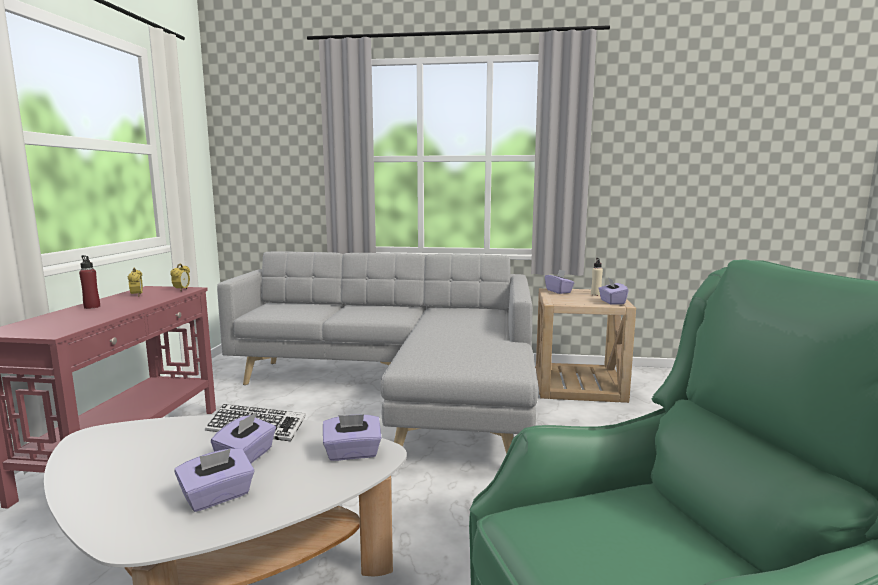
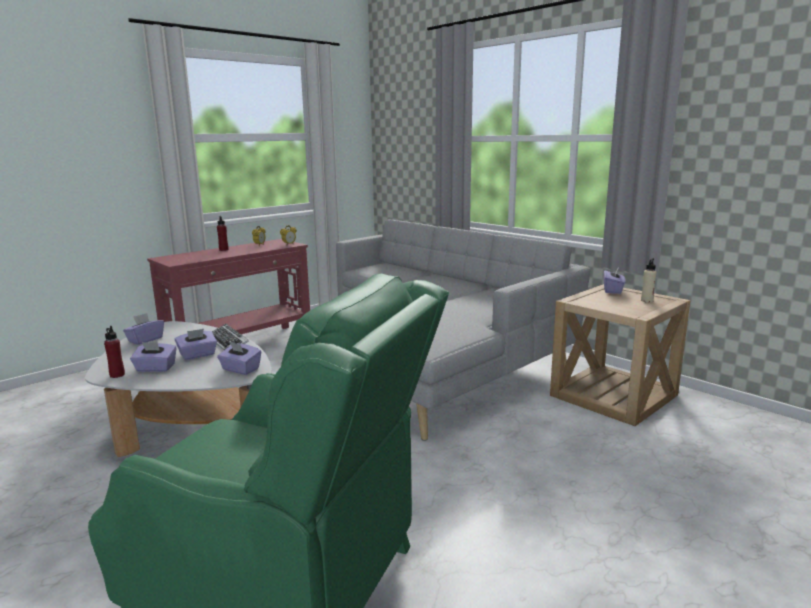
camera: 40 degrees right, 5 degrees up
(166, 531) = (117, 375): none -> red bottle
(612, 302) = (636, 310): purple tissue box -> purple tissue box (145, 340)

